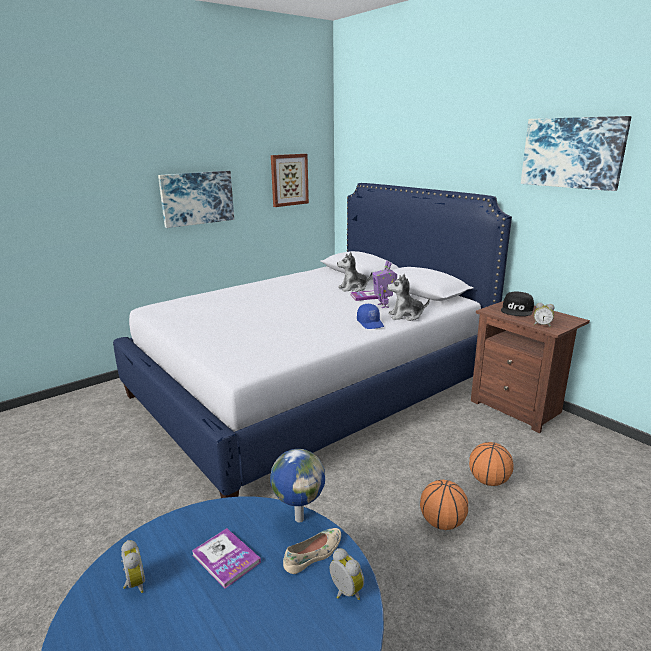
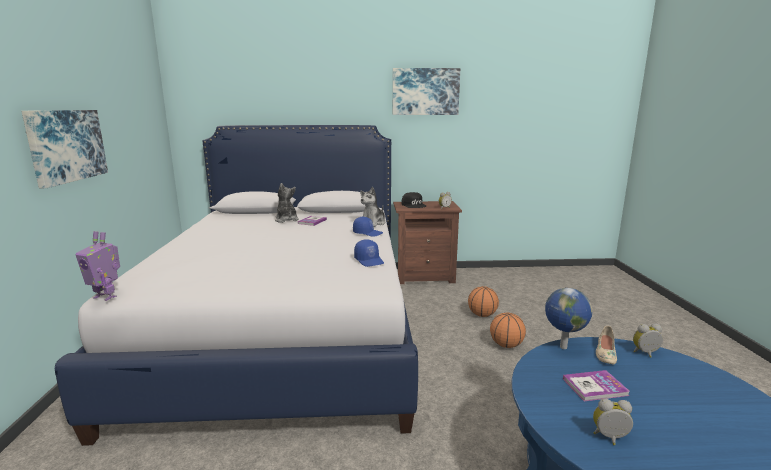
camera: 55 degrees left, 5 degrees down
(289, 180) = (139, 125): picture -> none
(295, 347) = (369, 261): none -> blue cap
(314, 554) = (605, 353): beige shoe -> beige shoe turned 150 degrees counterclockwise
(353, 288) = (286, 220): plush toy -> plush toy turned 135 degrees clockwise
(384, 305) = (342, 222): toy robot -> toy robot (106, 296)

